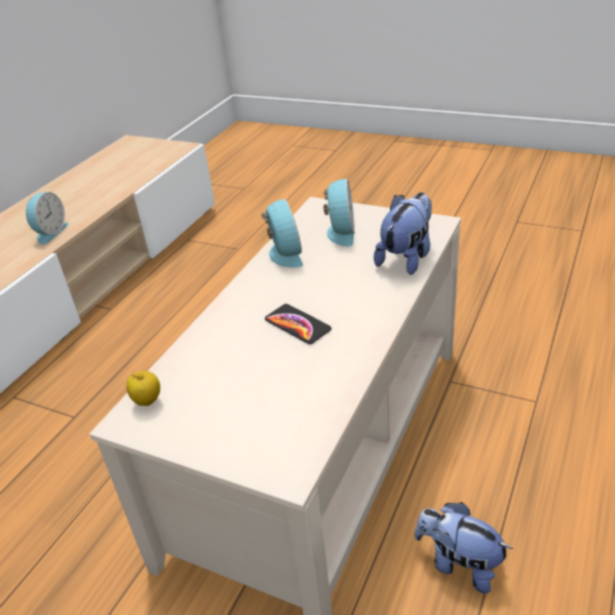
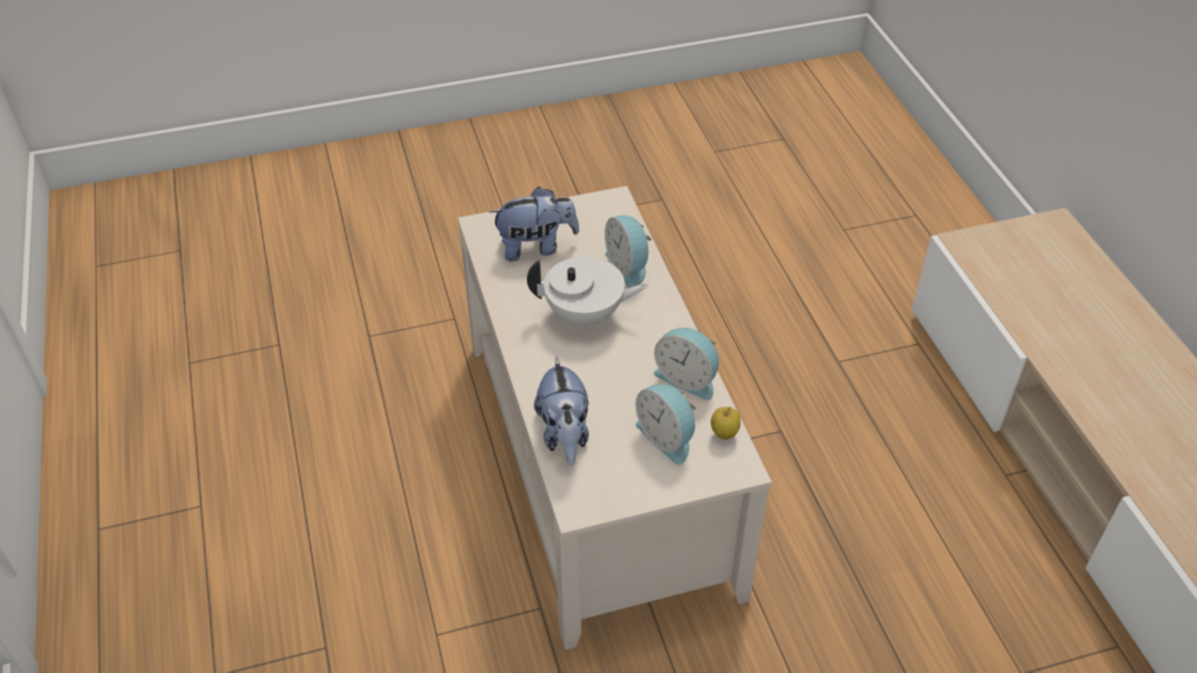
camera: 135 degrees right, 10 degrees up
(50, 232) = (1084, 376): alarm clock -> alarm clock (628, 266)
(147, 402) = (617, 215): apple -> apple (724, 434)
(297, 325) = (585, 315): phone -> white teapot
(459, 564) = (419, 440): plush toy -> plush toy (536, 247)

